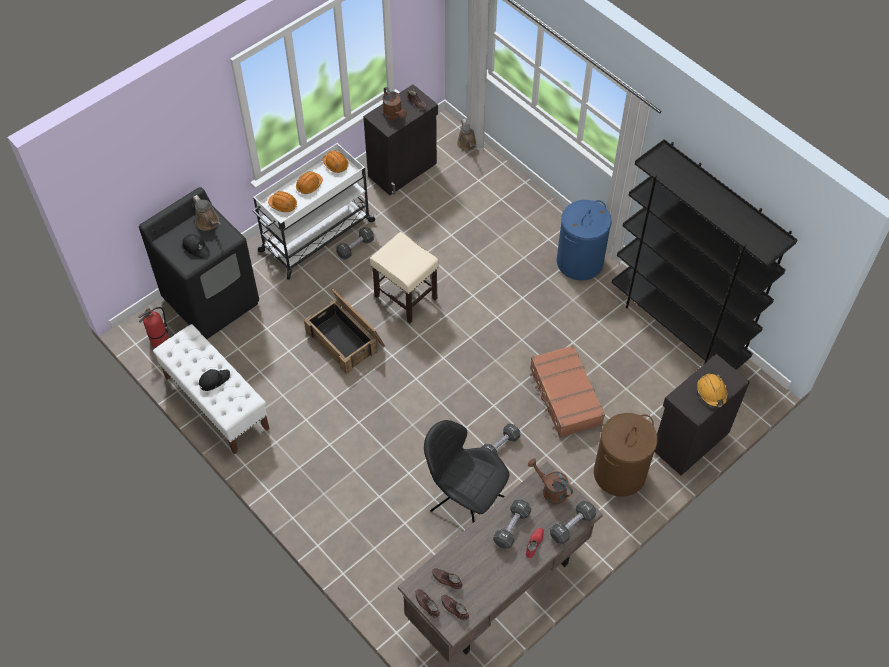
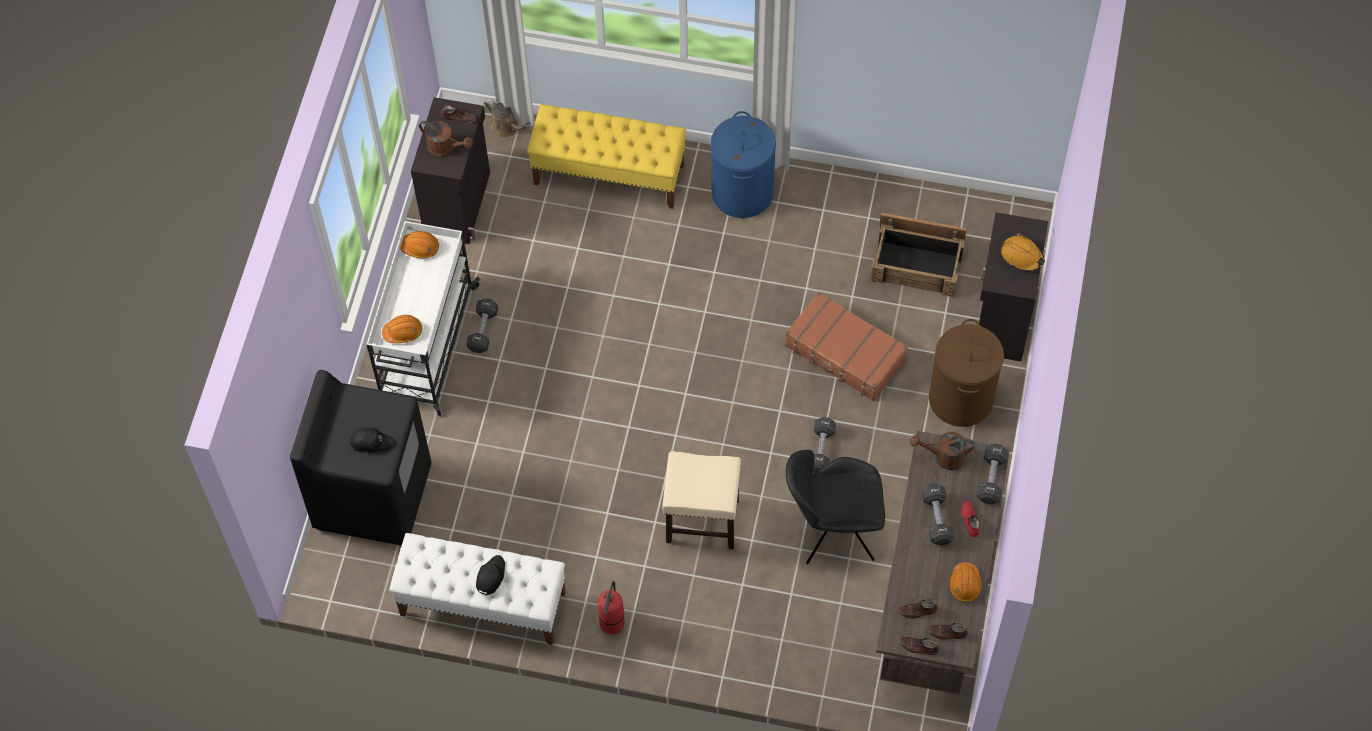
camera: 35 degrees left, 5 degrees up
(160, 341) = (356, 580): fire extinguisher -> fire extinguisher (612, 623)
(208, 223) = (358, 405): brown watering can -> none
(309, 185) = (412, 291): orange hard hat -> orange hard hat (965, 584)
(346, 339) = (563, 441): crate -> crate (918, 261)
(405, 297) = (587, 352): beige stool -> beige stool (701, 521)
(506, 205) = (609, 174): none -> yellow bench
(678, 327) = (900, 203): black bookcase -> none

